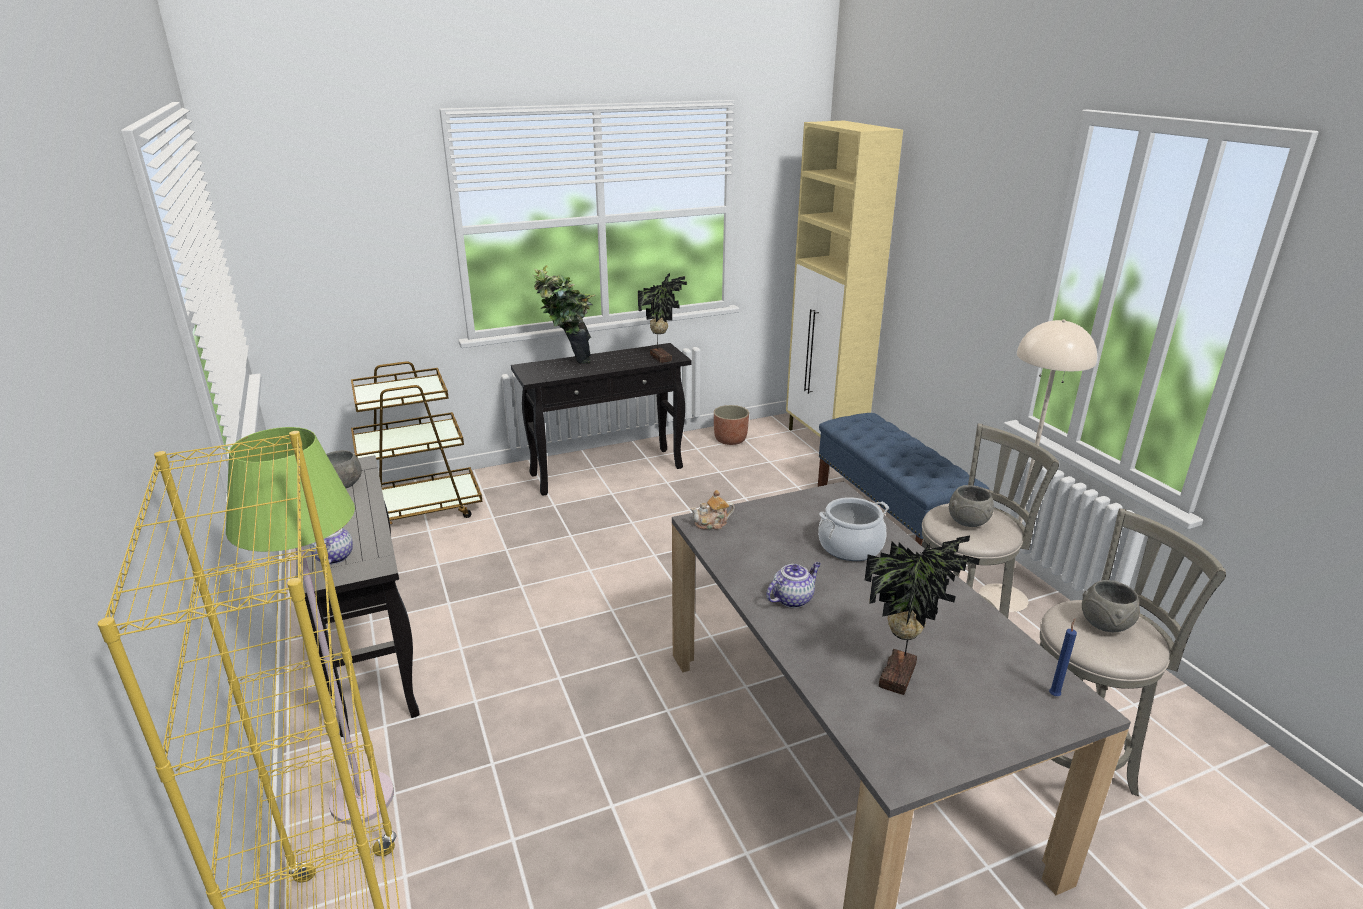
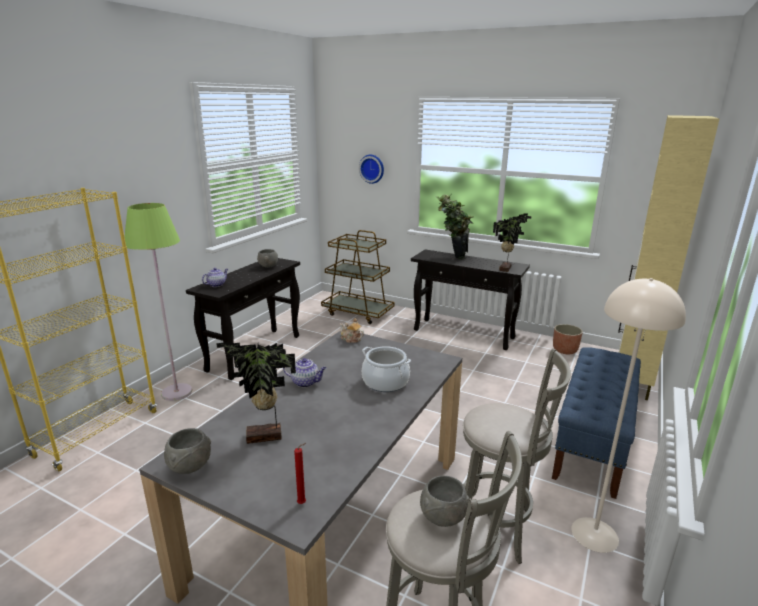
camera: 50 degrees right, 5 degrees down
(365, 248) = (372, 168): none -> wall clock
(968, 522) = (499, 419): grey bowl -> grey bowl (191, 467)
(1054, 694) = (303, 503): blue candle -> red candle

